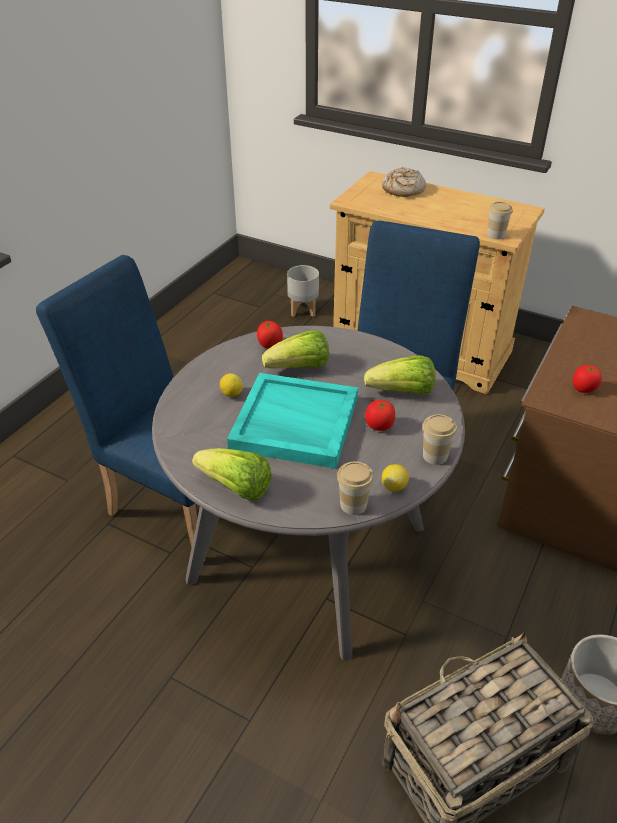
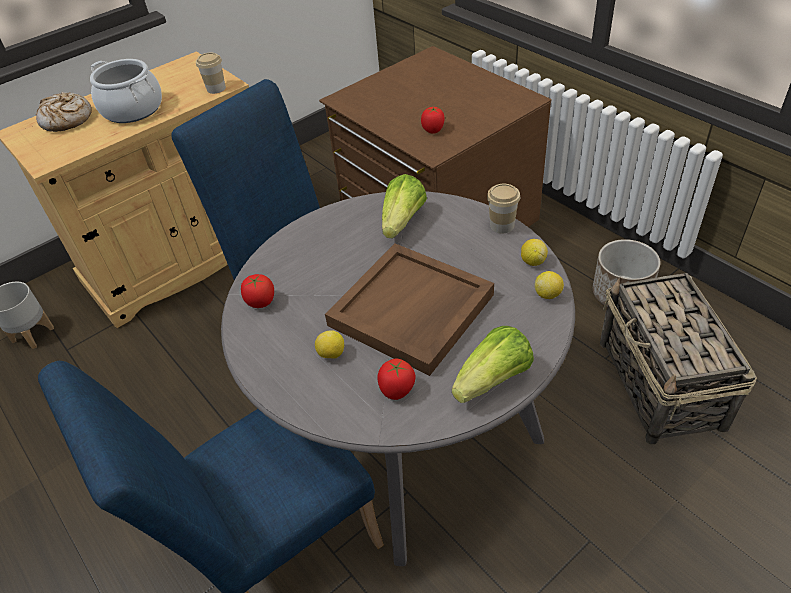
camera: 65 degrees left, 5 degrees up
(294, 424) = (411, 311): turquoise tray -> brown tray
(299, 368) = (319, 286): lettuce -> none
(353, 505) = (548, 294): cup -> lemon
(379, 426) = (445, 250): tomato -> tomato (397, 390)
(436, 210) = (132, 110): none -> cooking pot

